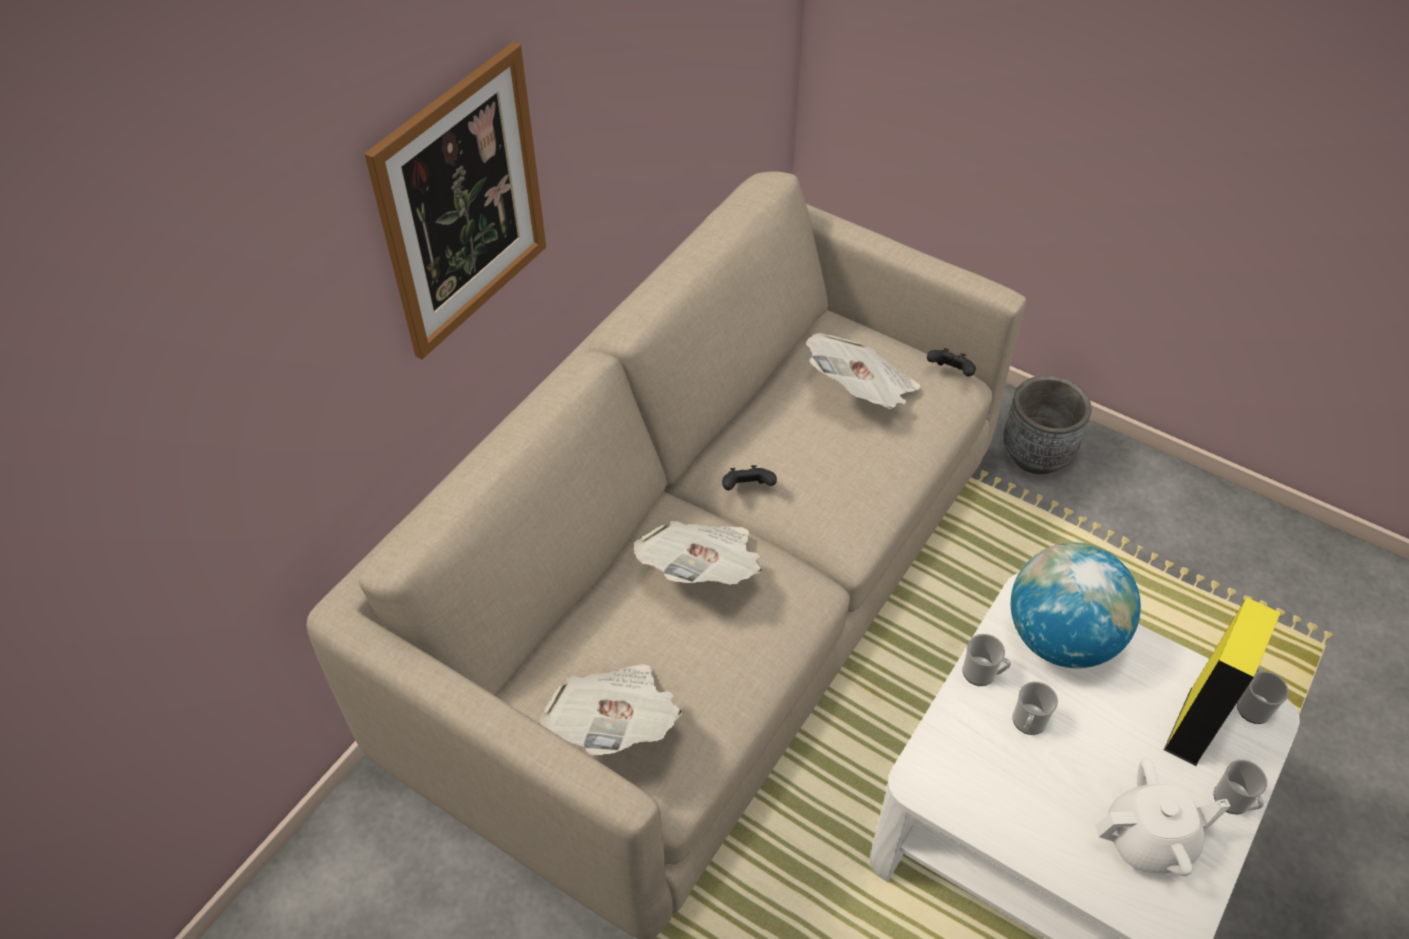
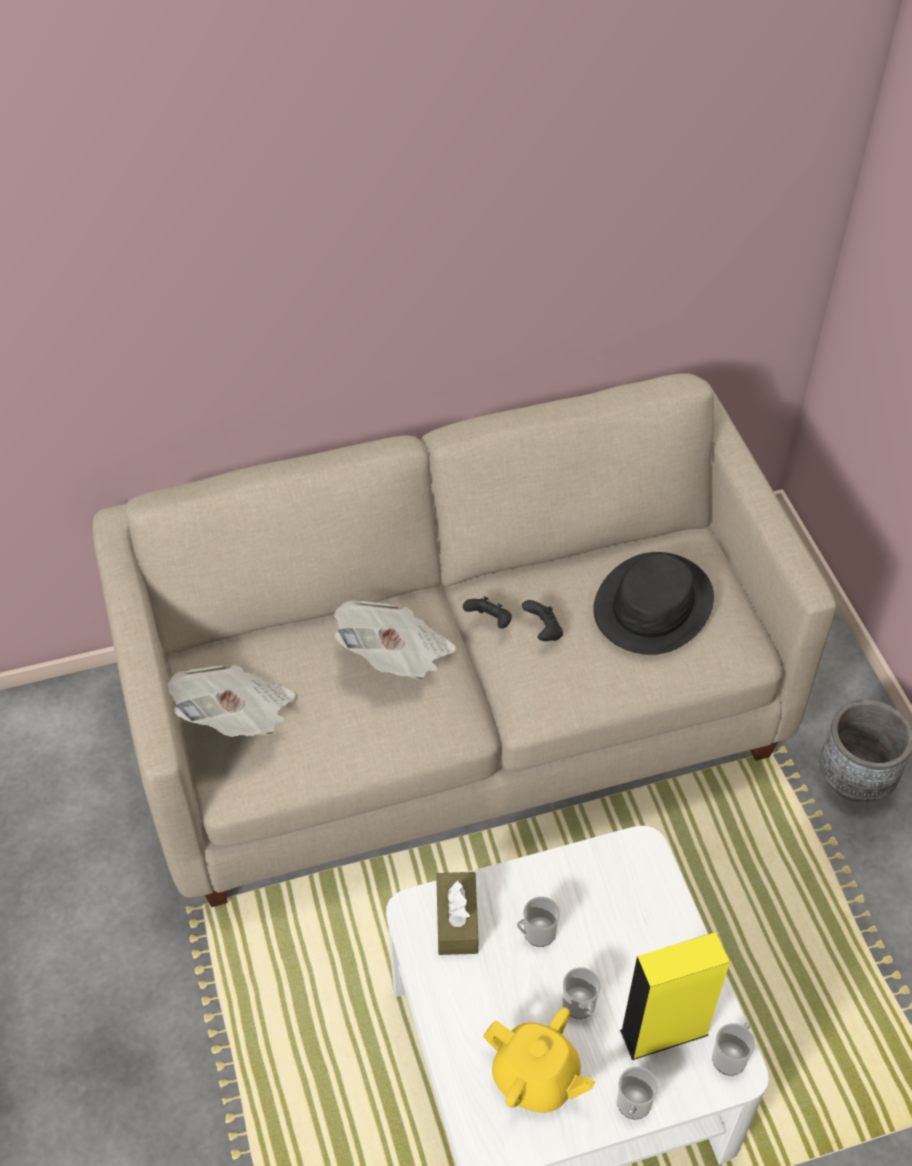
camera: 40 degrees right, 0 degrees up
(462, 204) = (333, 270): picture -> none
(861, 392) = (653, 605): newspaper -> black hat
(950, 373) = (749, 637): black game controller -> black game controller (543, 631)
(959, 761) = (457, 920): none -> brown tissue box
(982, 673) = (541, 875): mug -> mug (580, 1006)
(1060, 638) = (630, 895): globe -> none
(1149, 840) = (536, 1078): white teapot -> yellow teapot

